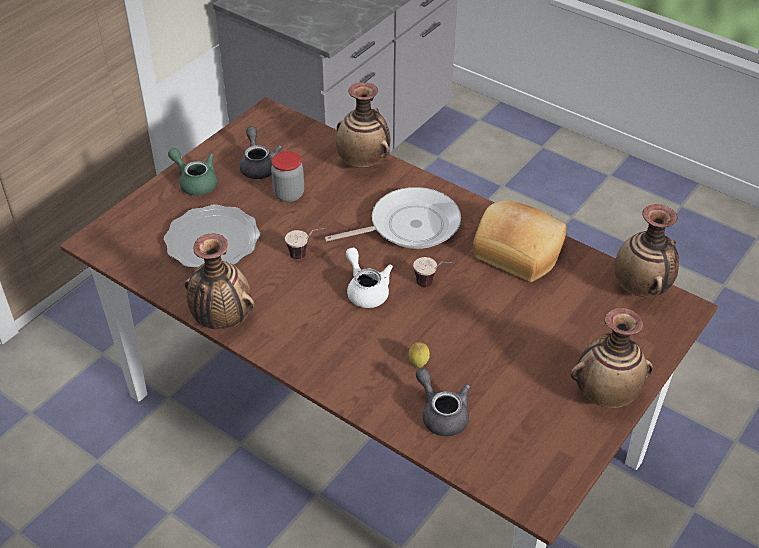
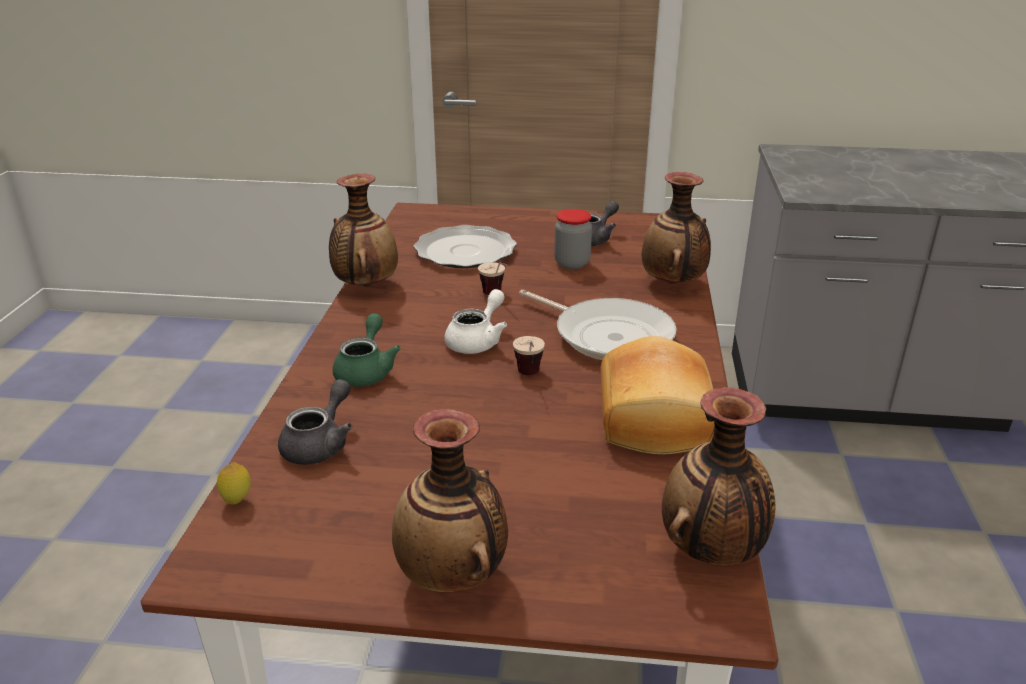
camera: 60 degrees right, 15 degrees down
(195, 182) = (533, 223): green teapot -> green teapot (366, 370)
(418, 364) = (391, 405): lemon -> lemon (237, 500)

